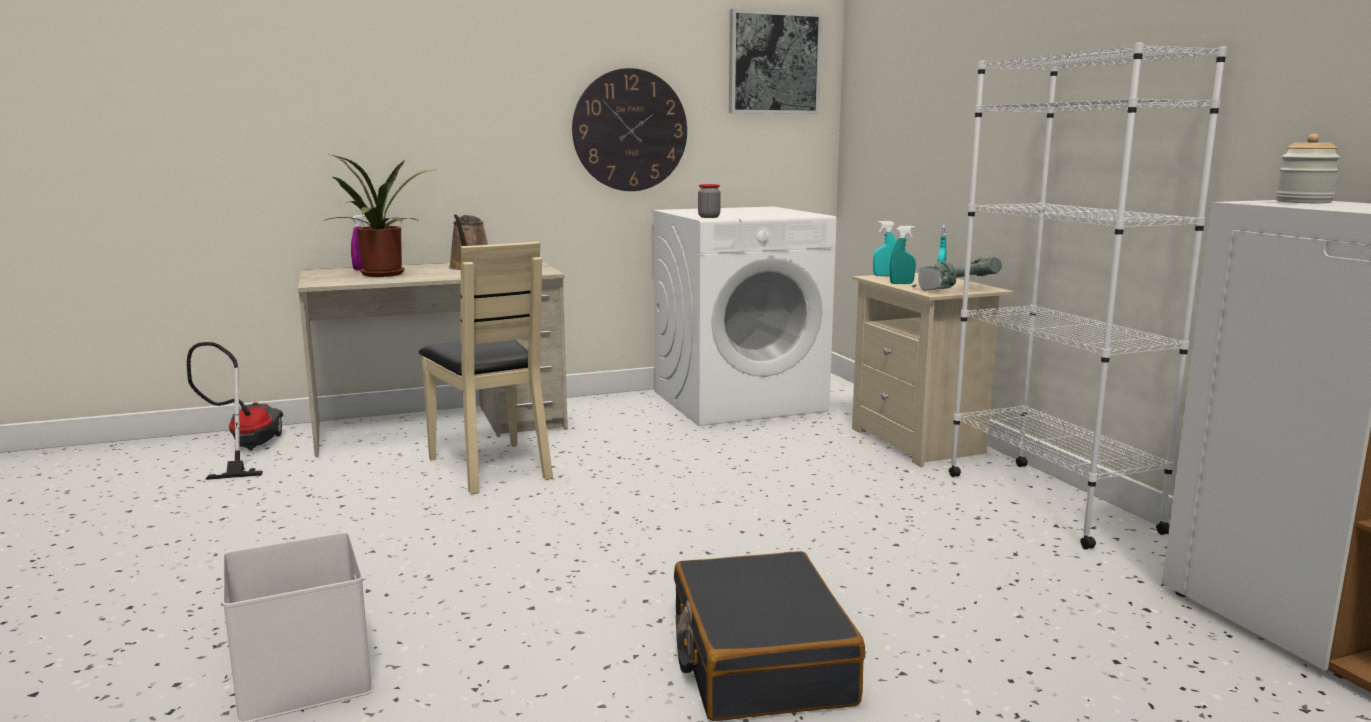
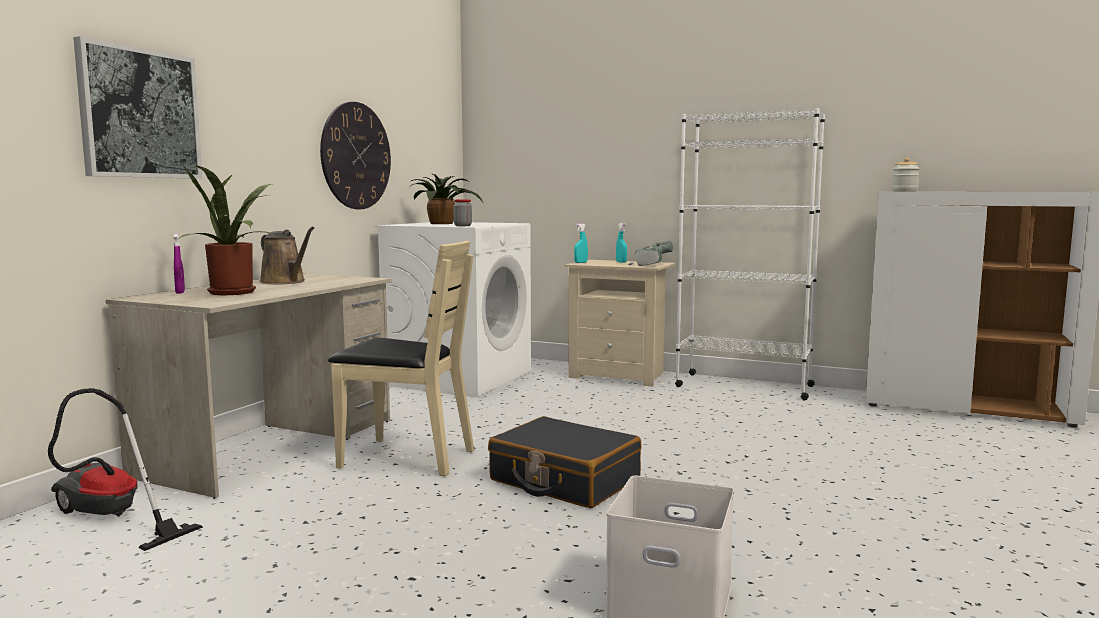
camera: 45 degrees left, 5 degrees down
(733, 211) = (443, 223): none -> potted plant
(759, 660) = (829, 486): black suitcase -> black suitcase (564, 480)
(774, 63) = (431, 108): picture -> picture (140, 113)
(901, 283) = (611, 264): turquoise spray bottle -> none

